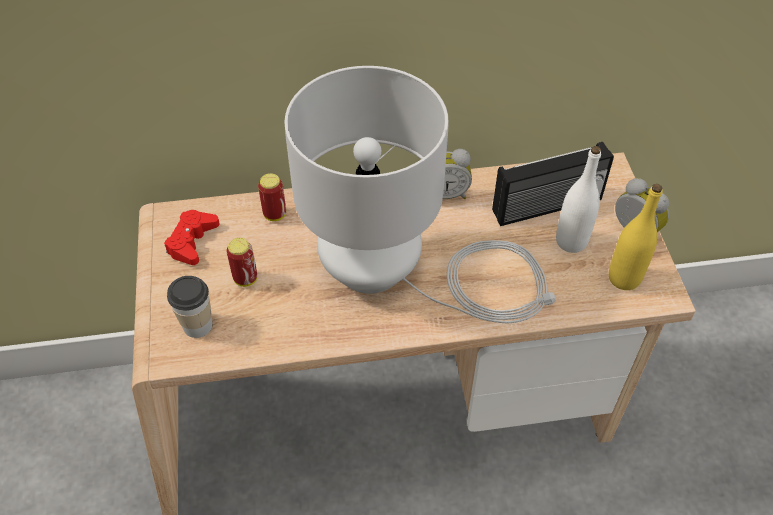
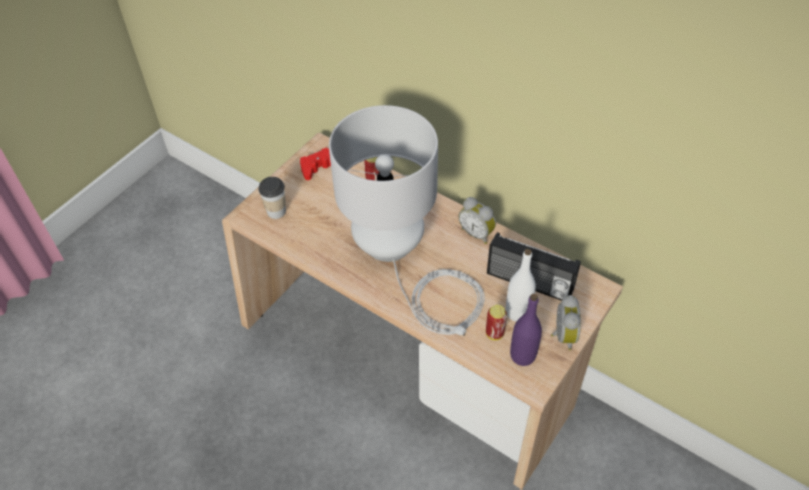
camera: 45 degrees right, 0 degrees up
(245, 279) = (322, 204): can -> can (494, 333)
(624, 278) = (522, 355): yellow bottle -> purple bottle

